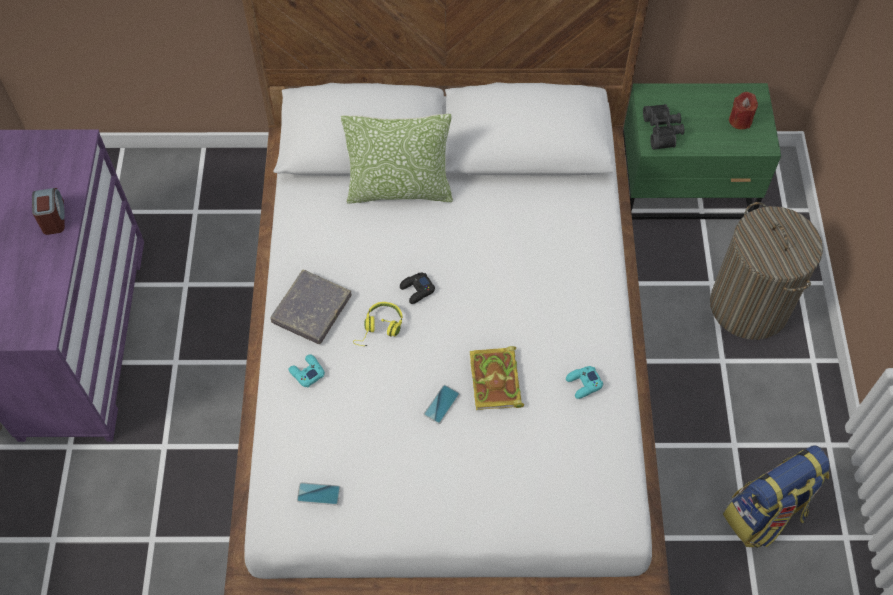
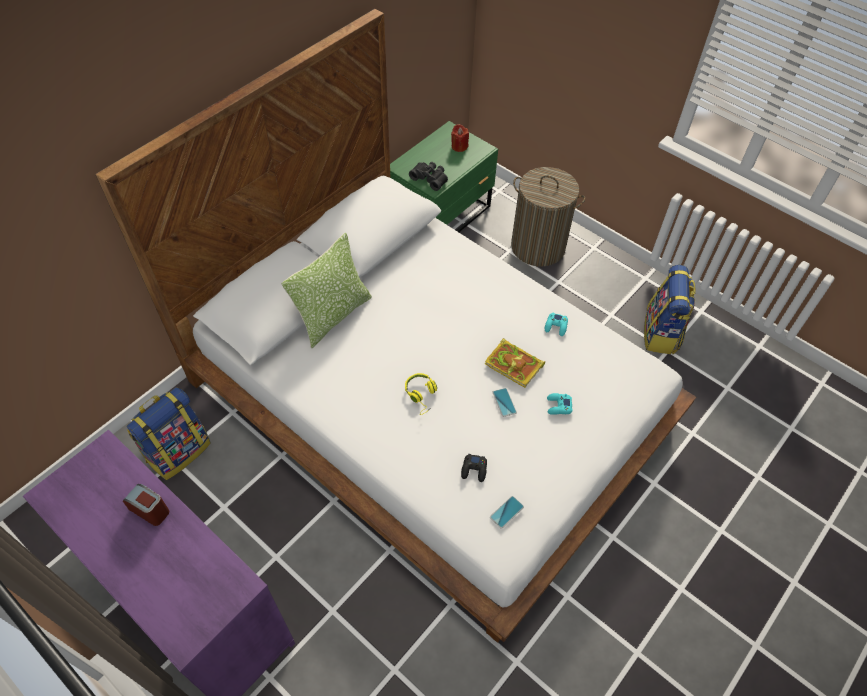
camera: 50 degrees left, 5 degrees down
(206, 206) = (178, 451): none -> backpack
(307, 372) = (412, 457): turquoise game controller -> turquoise game controller (558, 406)
(311, 309) = (369, 421): grey book -> none
(417, 290) = (414, 357): black game controller -> black game controller (474, 470)

